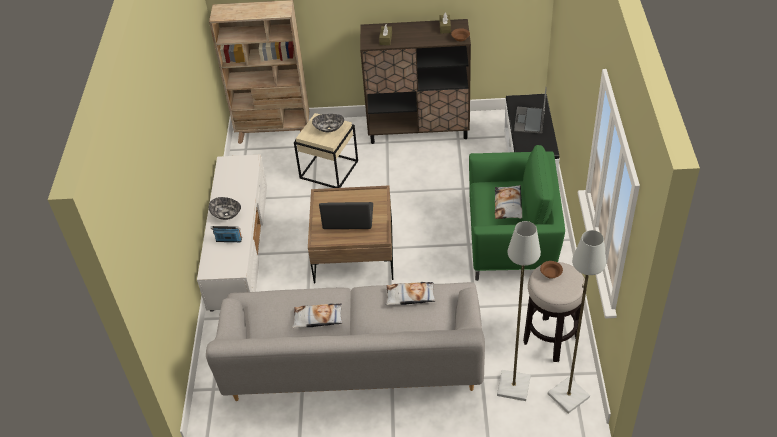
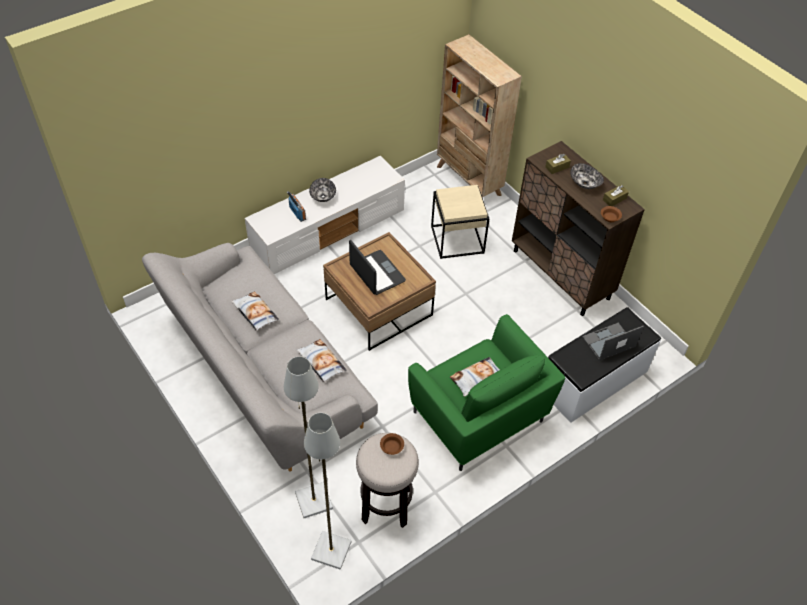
camera: 50 degrees right, 5 degrees up
(329, 128) = (466, 203): bowl -> bowl (585, 183)

